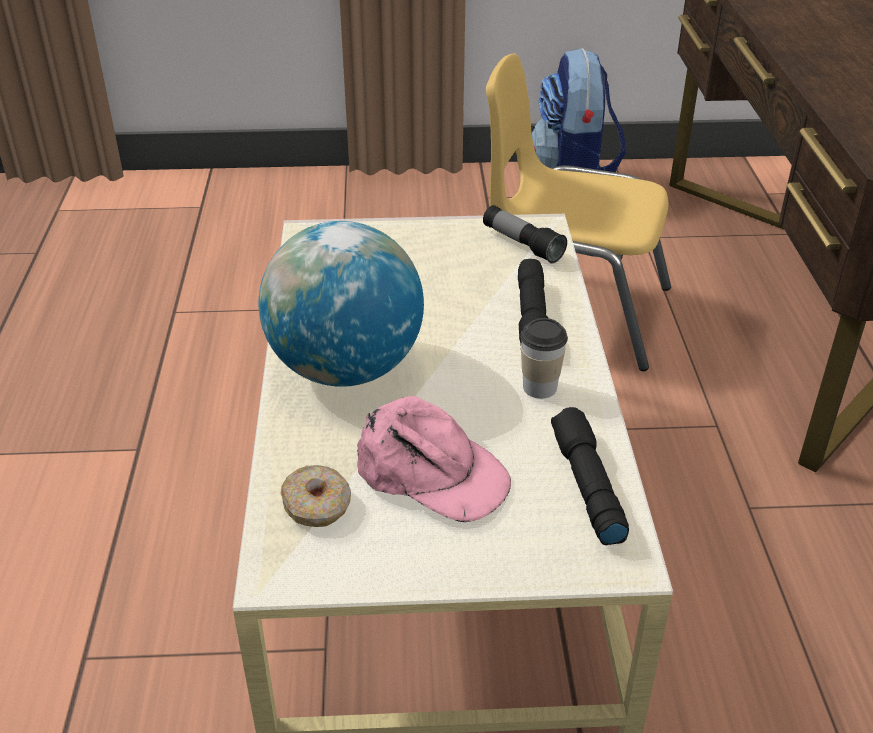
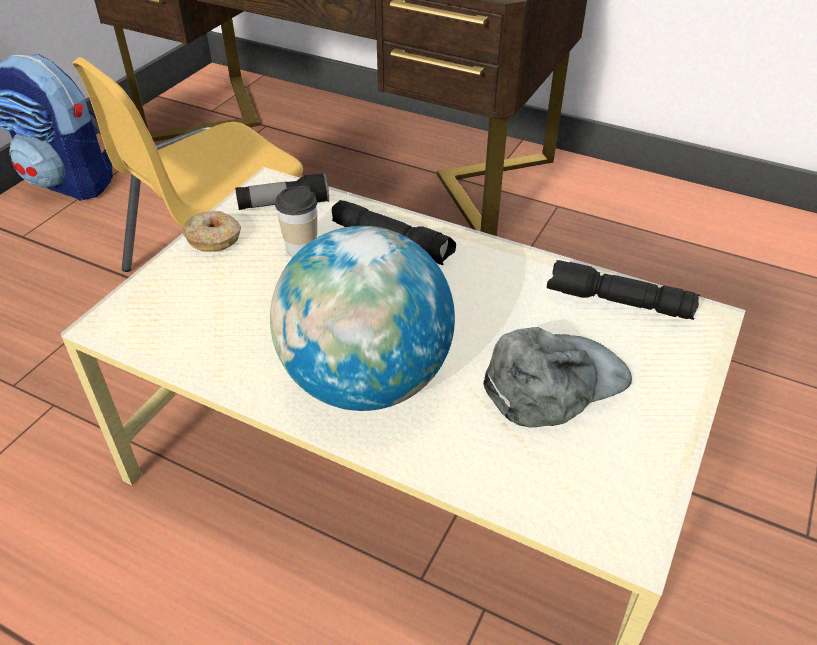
camera: 60 degrees left, 5 degrees up
(317, 505) = (553, 474): donut -> donut (214, 239)
(431, 474) = (554, 381): pink cap -> grey cap
(540, 387) = (485, 276): cup -> cup (301, 249)

